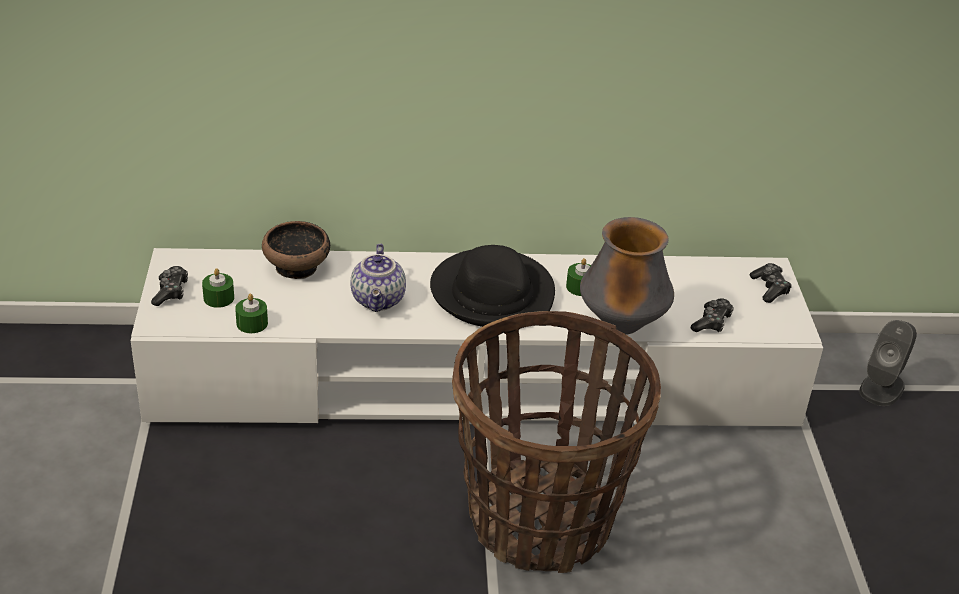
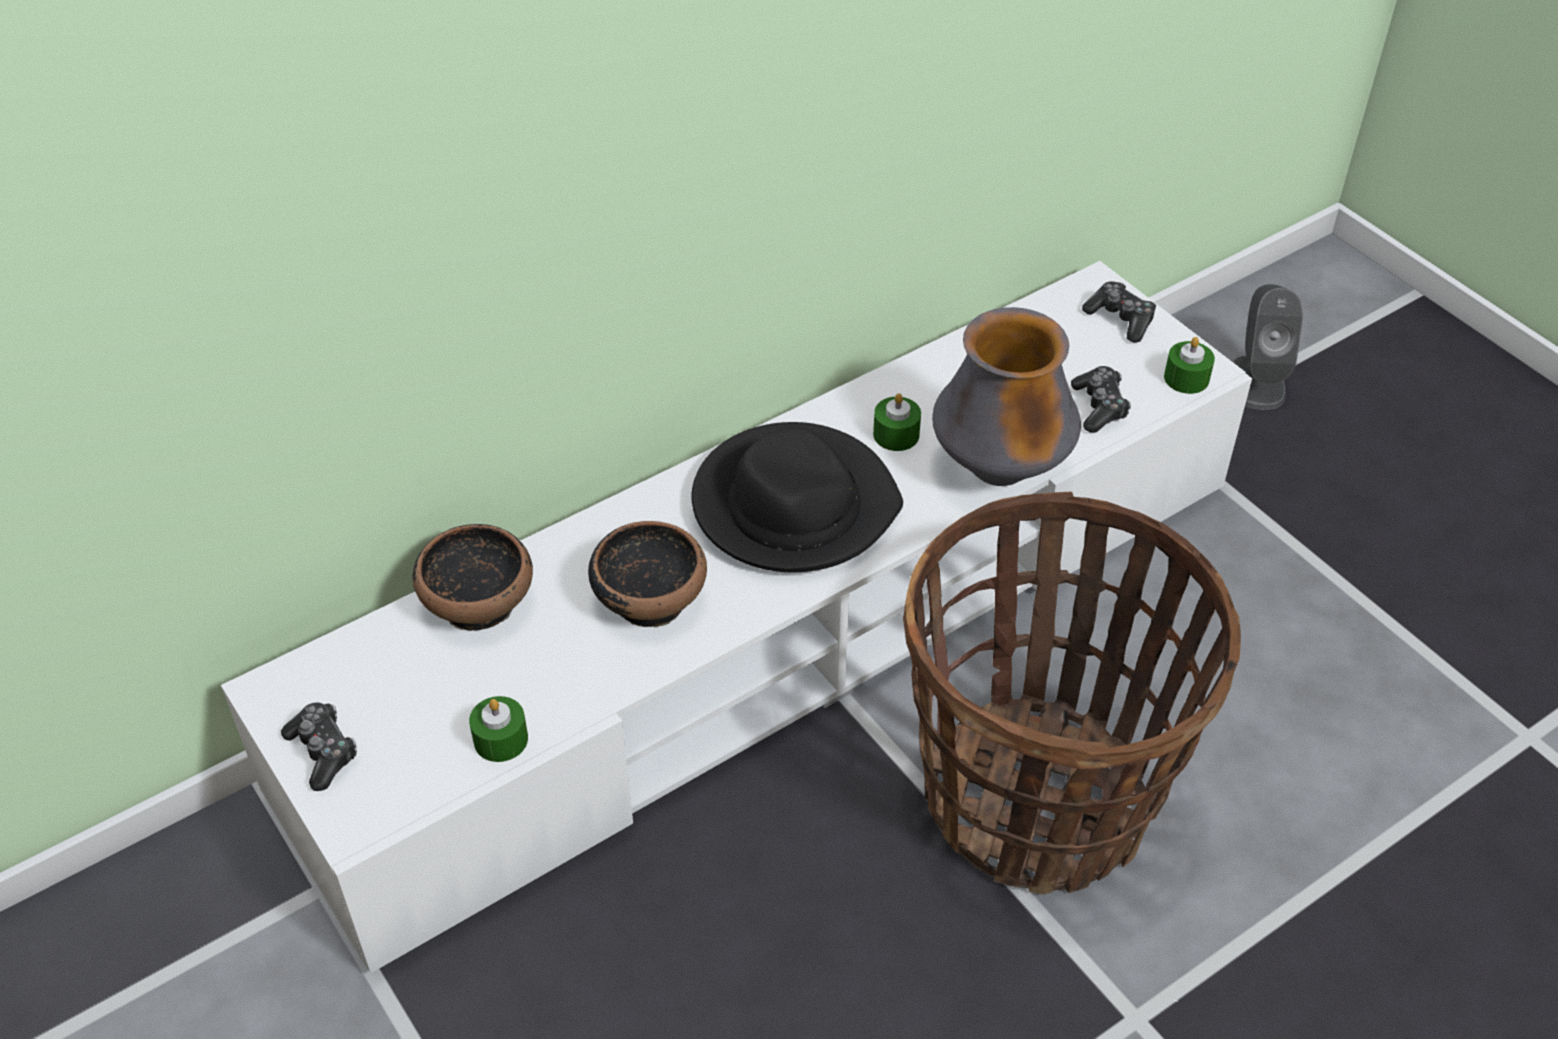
camera: 30 degrees left, 10 degrees up
(219, 298) = (409, 722): green candle -> green candle (1186, 378)
(379, 300) = (650, 598): teapot -> bowl

